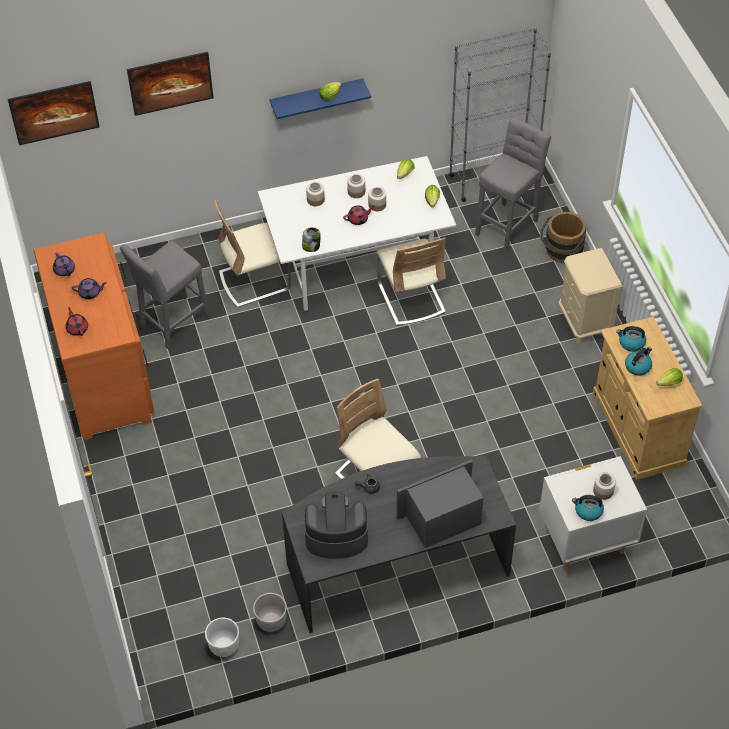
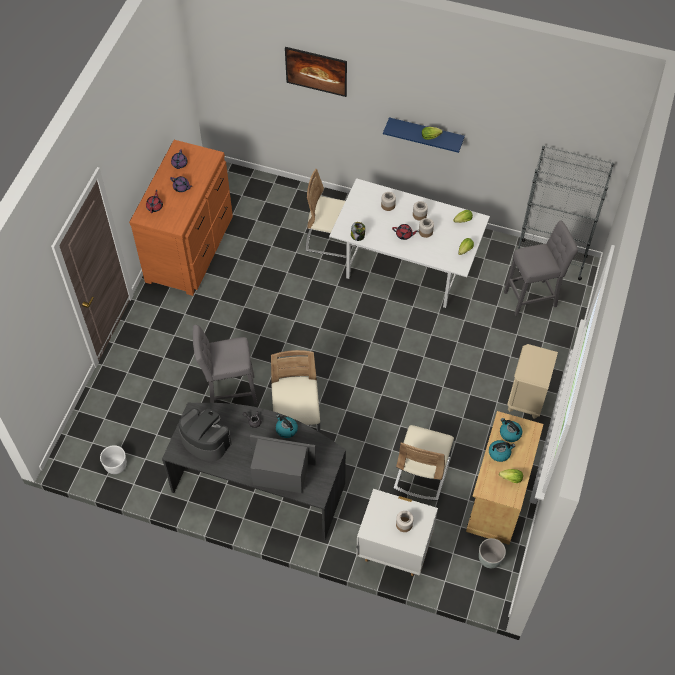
camera: 35 degrees right, 5 degrees up
(56, 123) = (230, 62): picture -> none
(172, 323) = (258, 238): grey stool -> grey stool (229, 392)
(271, 622) = (155, 470): grey planter -> grey planter (489, 559)
(411, 298) = (422, 310): beige chair -> beige chair (421, 472)
(561, 252) = (553, 339): brown bucket -> none
(588, 511) = (381, 531): kettle -> kettle (286, 429)

